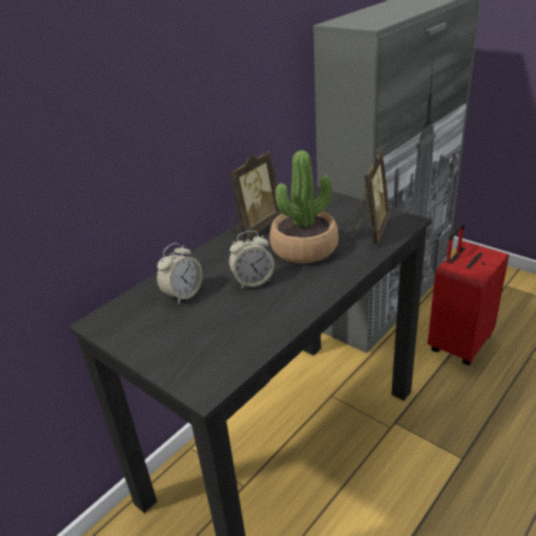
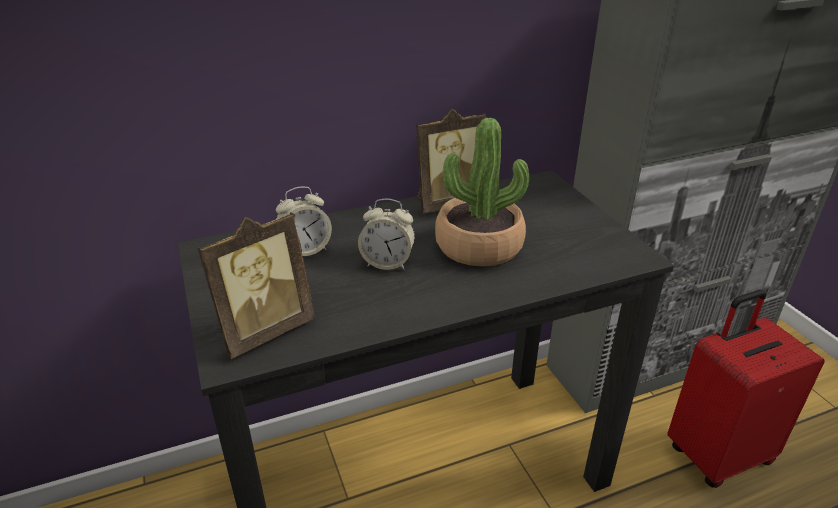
camera: 25 degrees right, 0 degrees up
(369, 231) = (577, 252): picture frame -> picture frame (264, 330)

